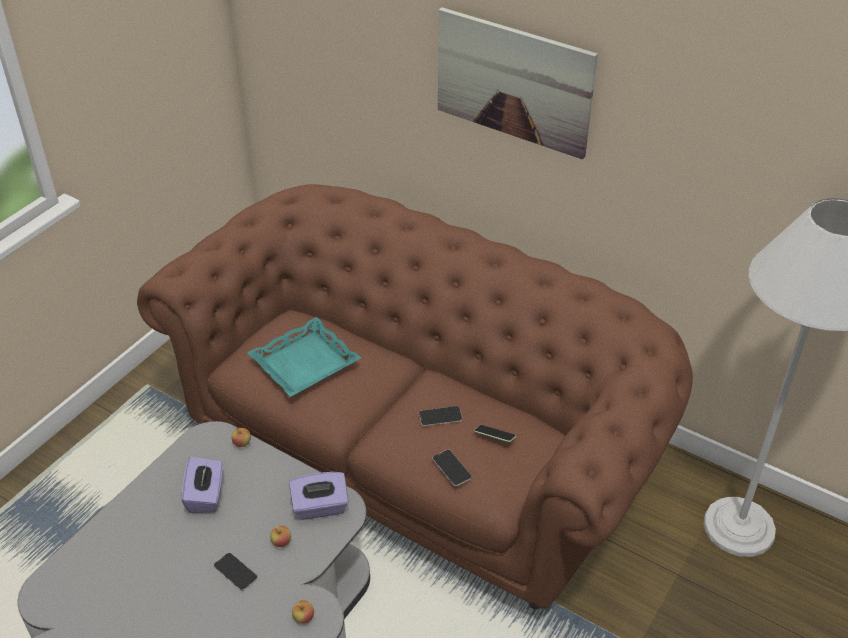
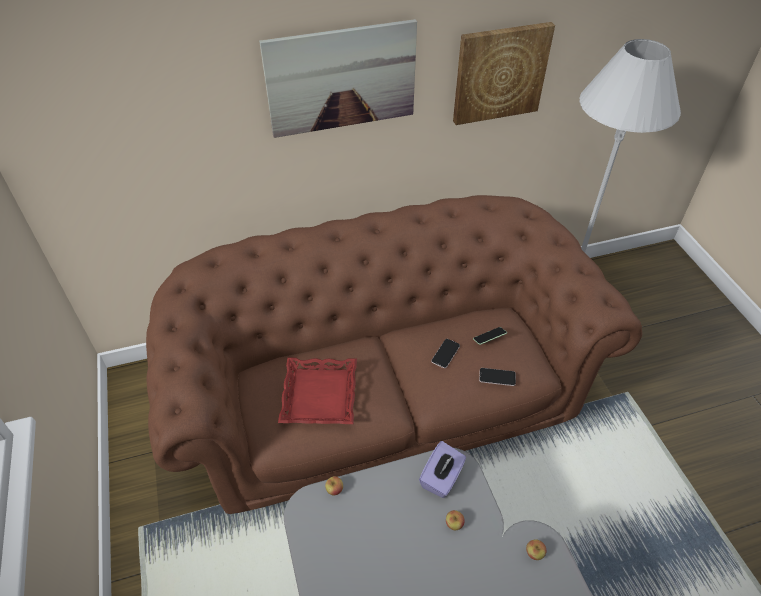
camera: 50 degrees left, 5 degrees up
(206, 496) = (365, 548): purple tissue box -> none
(235, 572) = (458, 574): phone -> none
(305, 363) = (320, 395): turquoise tray -> red tray
(697, 163) = (500, 73): none -> picture

